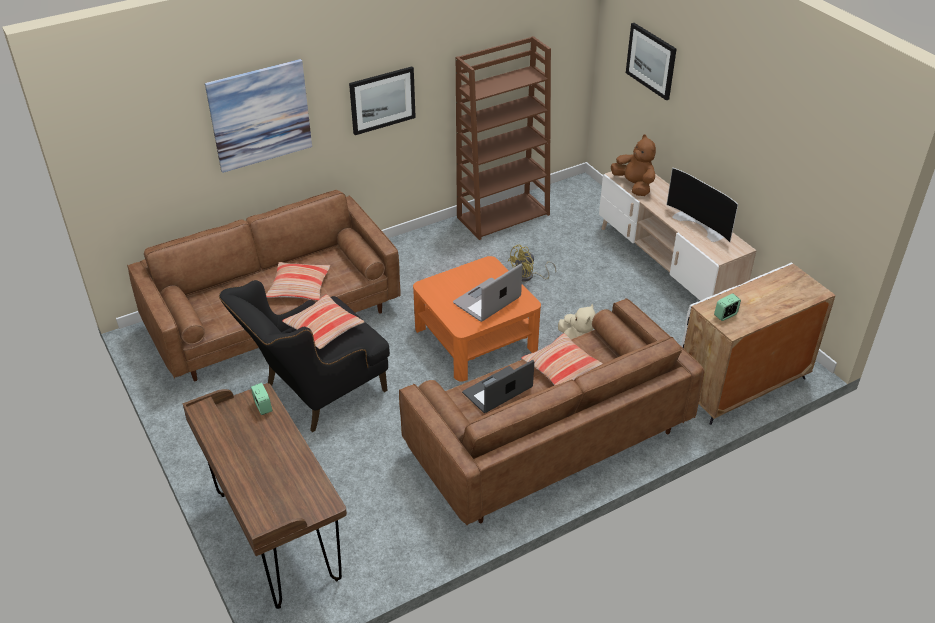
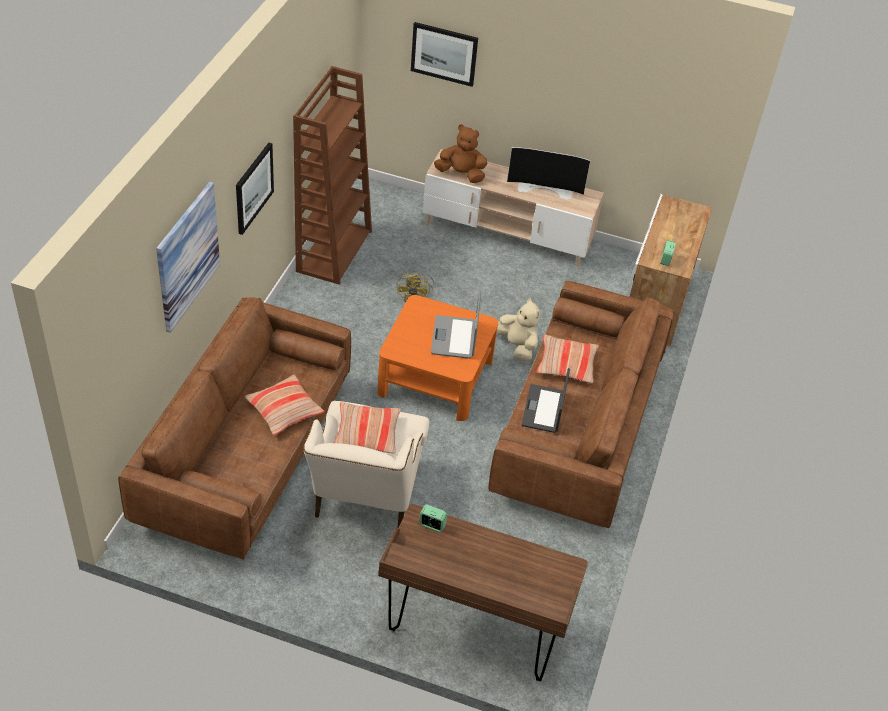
camera: 45 degrees left, 5 degrees up
(316, 393) = (364, 499): black armchair -> beige armchair

